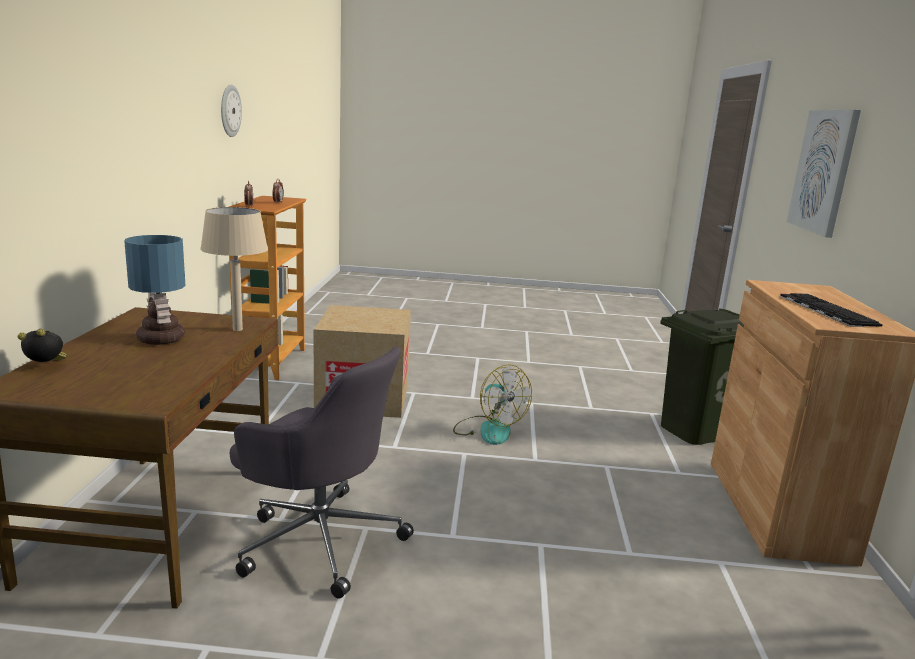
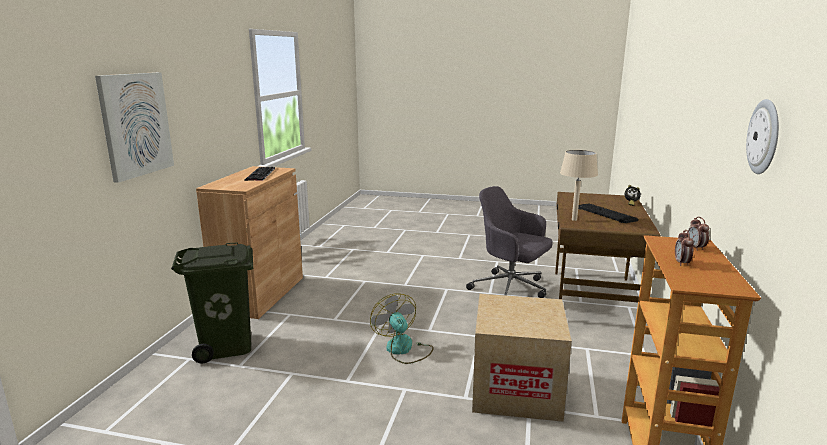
camera: 170 degrees left, 0 degrees up
(162, 339) = (604, 214): table lamp -> keyboard

